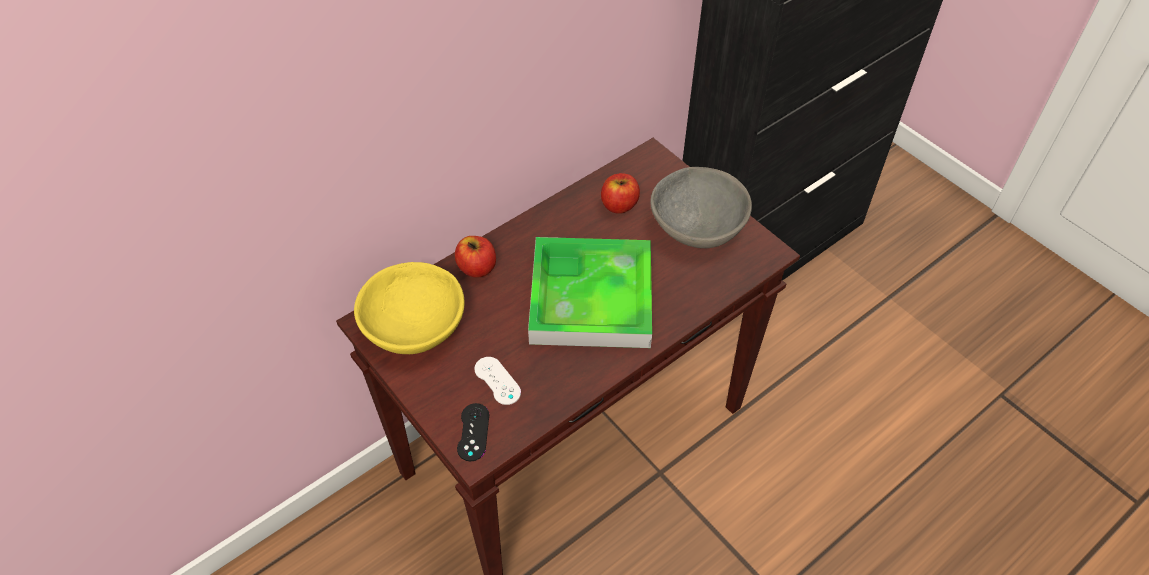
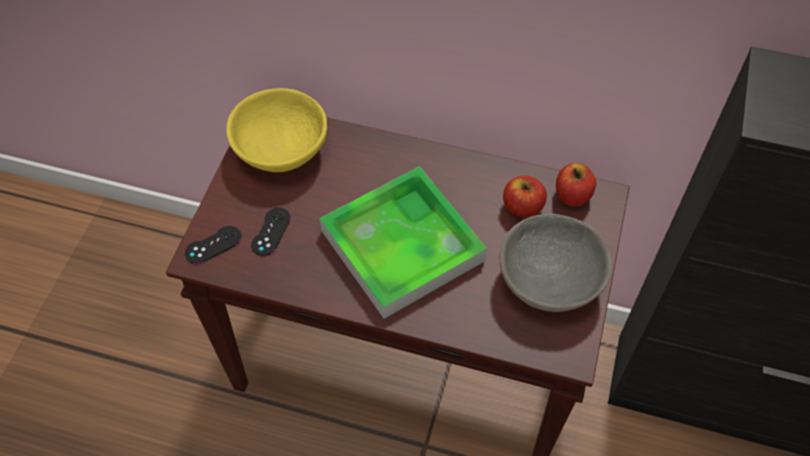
camera: 55 degrees right, 5 degrees up
(477, 268) = (369, 151): apple -> apple (572, 195)
(497, 381) = (271, 231): white game controller -> black game controller

